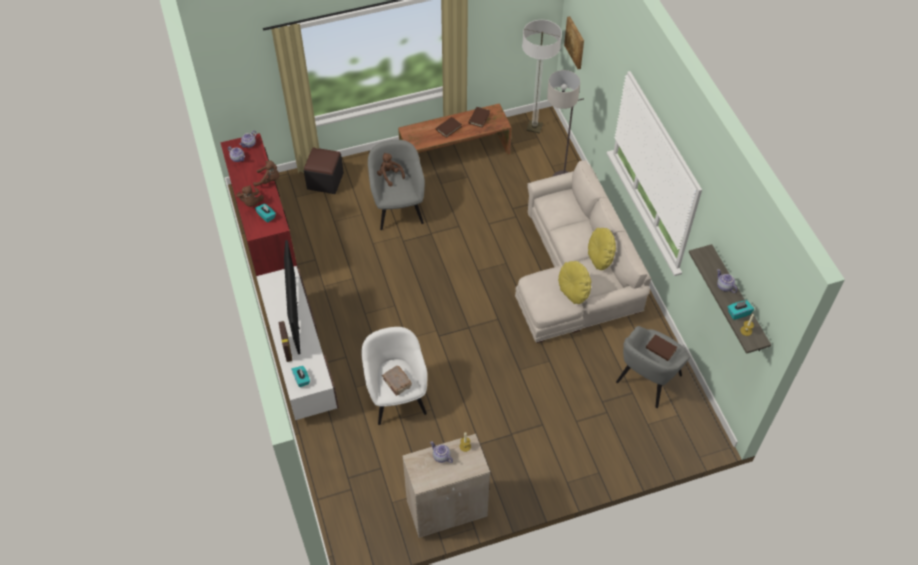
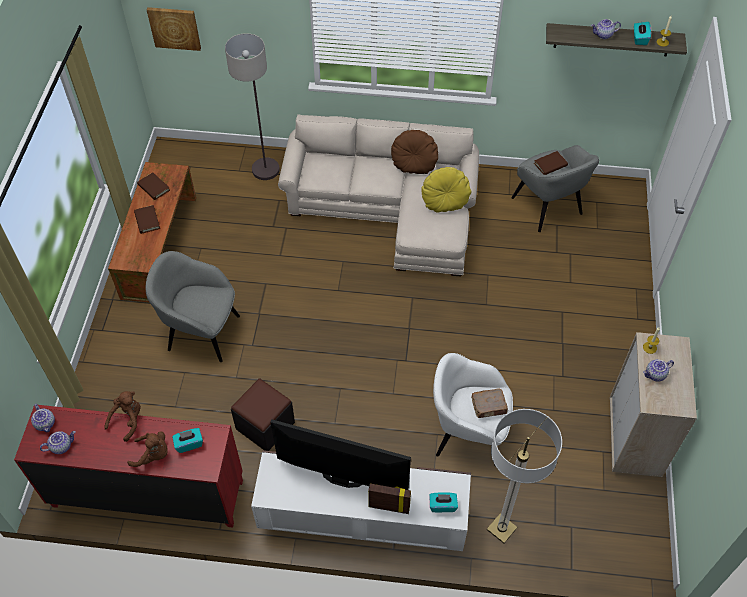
camera: 65 degrees left, 0 degrees up
(325, 181) = (104, 393): black ottoman -> black ottoman (265, 425)
(390, 175) = (180, 303): brown plush toy -> none
(534, 127) = (175, 163): floor lamp -> floor lamp (501, 529)
(599, 259) = (414, 167): yellow pillow -> brown pillow

